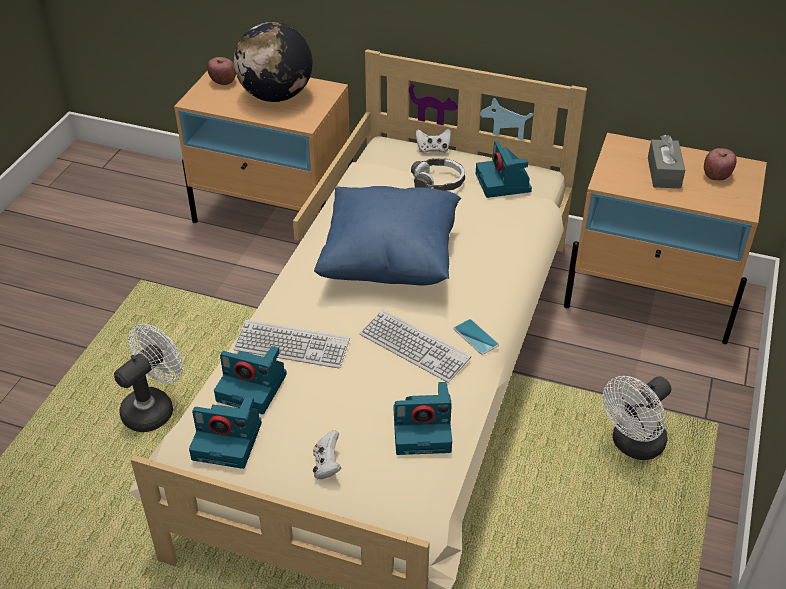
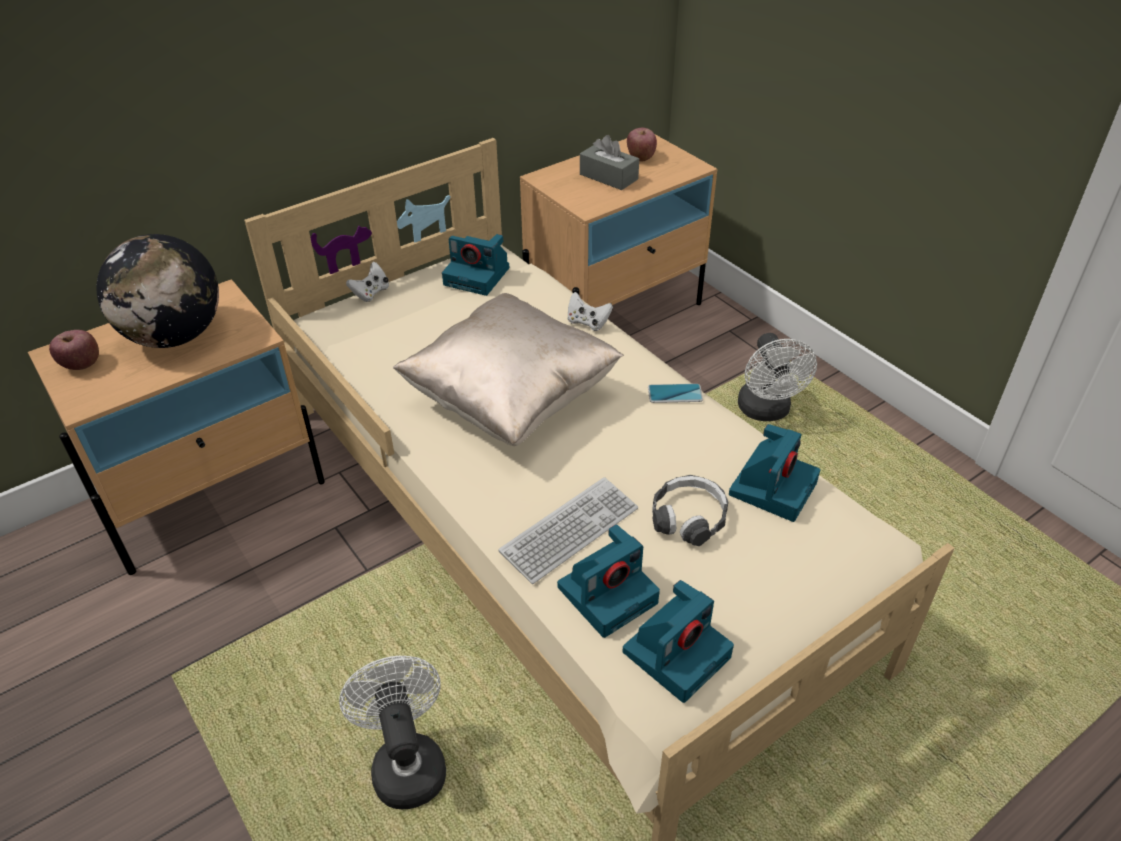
camera: 55 degrees left, 0 degrees up
(327, 465) = (773, 582): white game controller -> white game controller (587, 323)
(389, 262) = (511, 399): blue pillow -> beige pillow
(414, 347) = (653, 440): keyboard -> none
(438, 182) = (427, 313): headphones -> headphones (689, 517)

